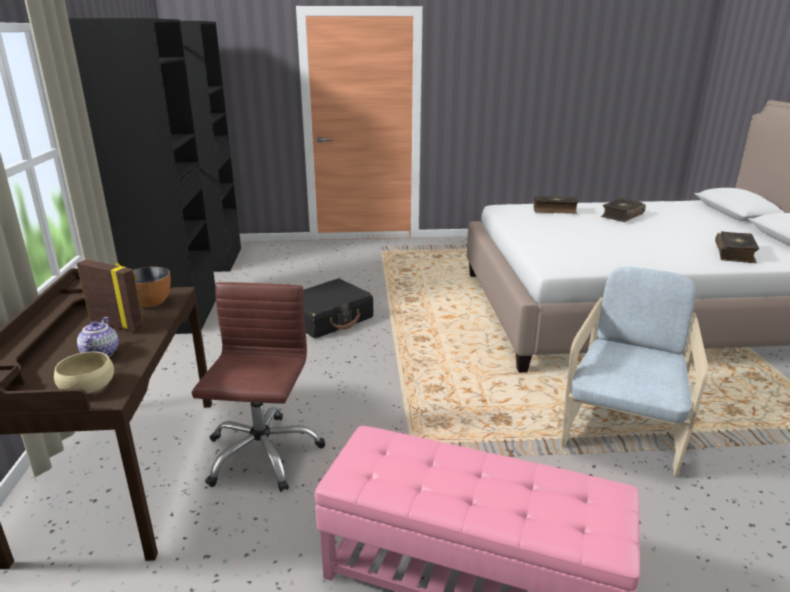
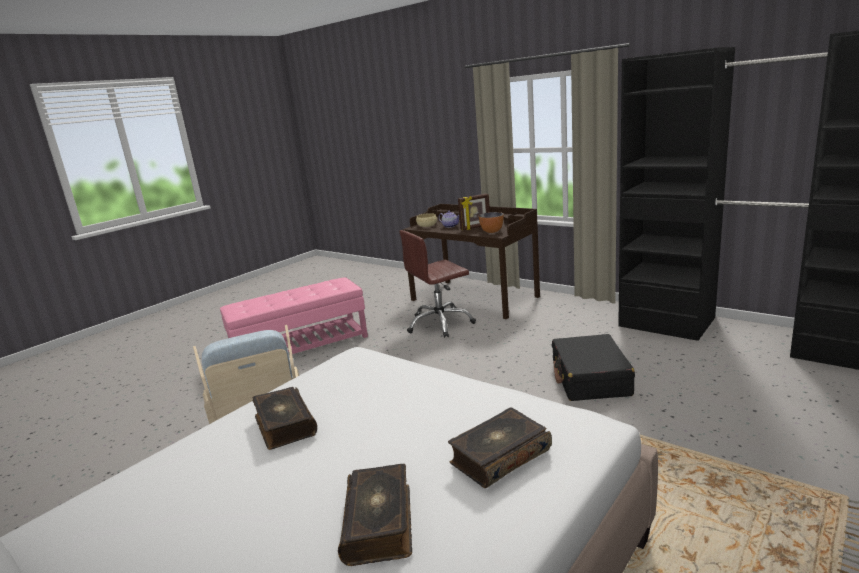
camera: 135 degrees right, 5 degrees down
(262, 453) = (440, 324): brown office chair -> brown office chair turned 105 degrees clockwise
(735, 253) = (139, 497): book -> book (284, 425)

